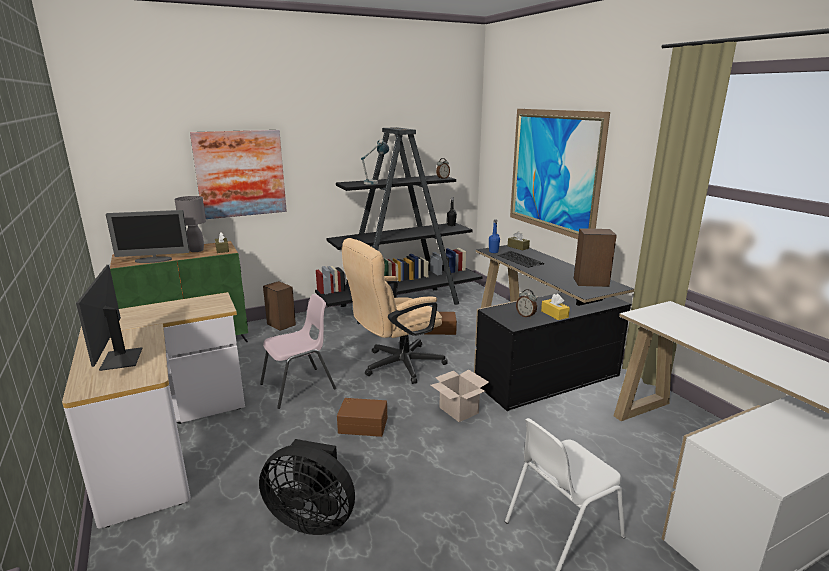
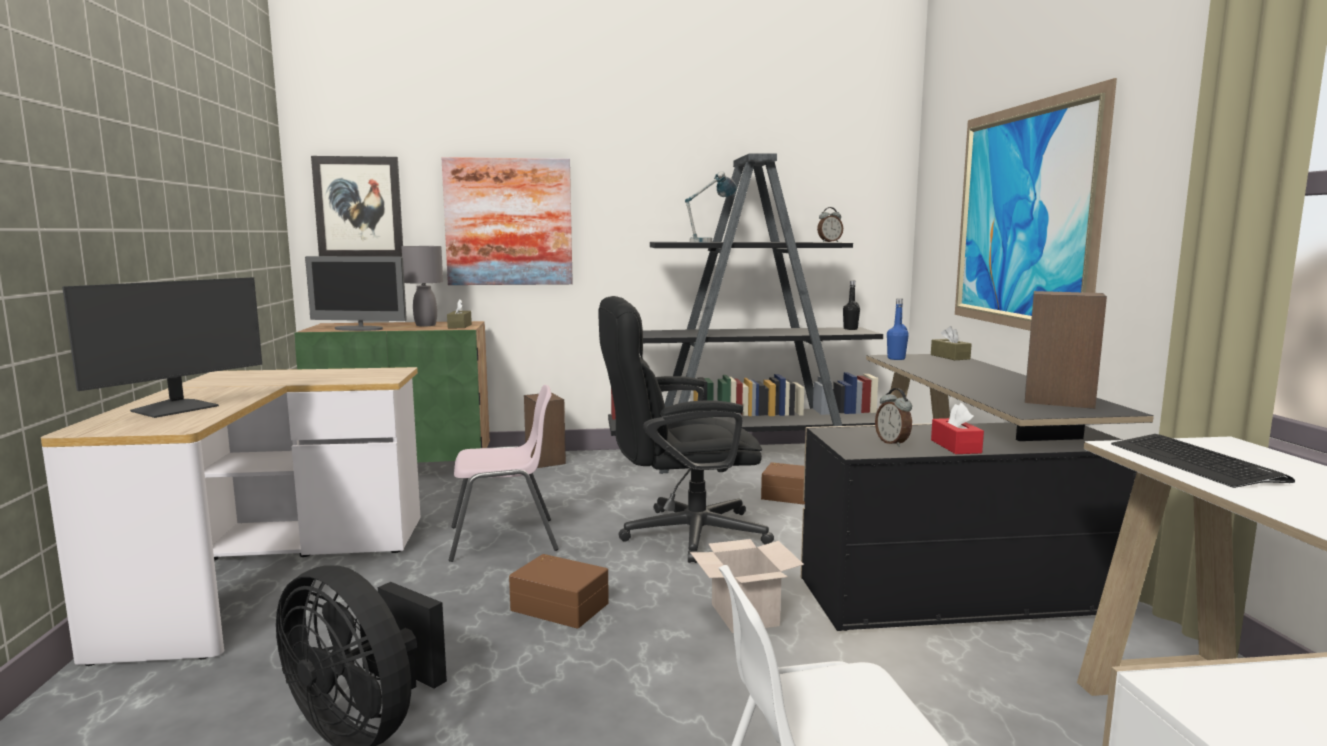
camera: 20 degrees right, 10 degrees down
(120, 359) = (176, 409): monitor -> monitor turned 150 degrees counterclockwise
(130, 170) = (358, 207): none -> picture
(396, 366) = (680, 534): beige office chair -> black office chair
(520, 260) = (936, 369): keyboard -> keyboard (1194, 463)
(554, 314) = (955, 446): yellow tissue box -> red tissue box

